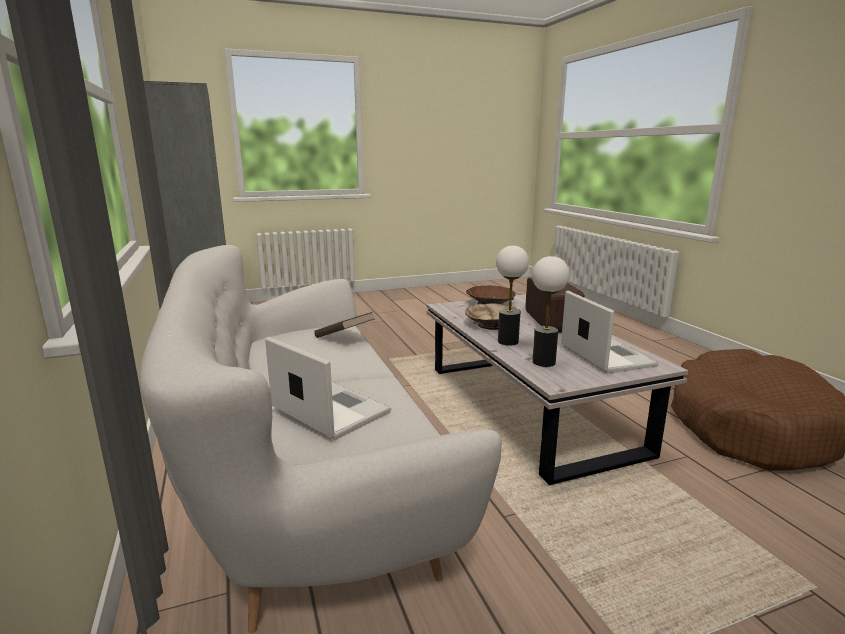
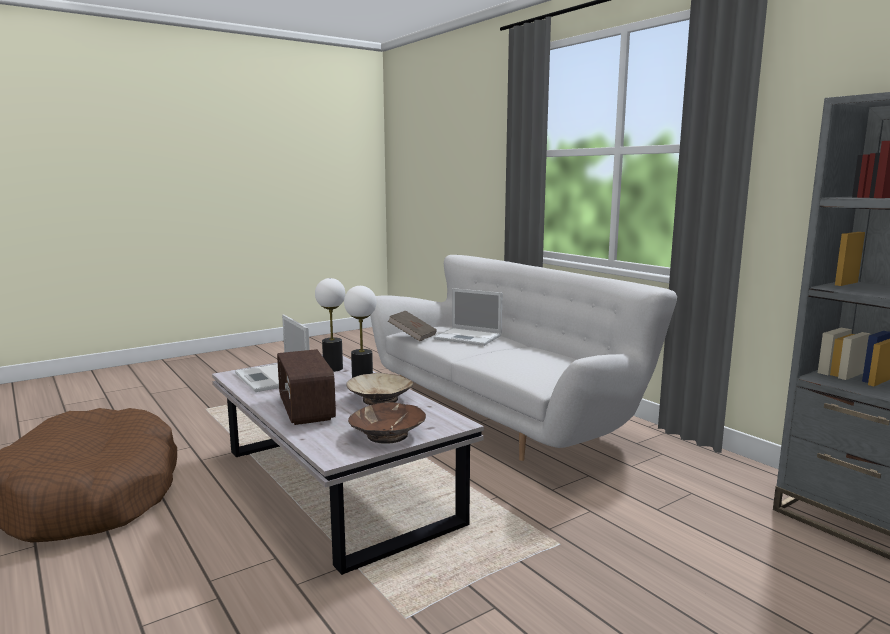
camera: 165 degrees right, 5 degrees down
(344, 338) = (523, 373): brown book -> brown book (412, 336)

